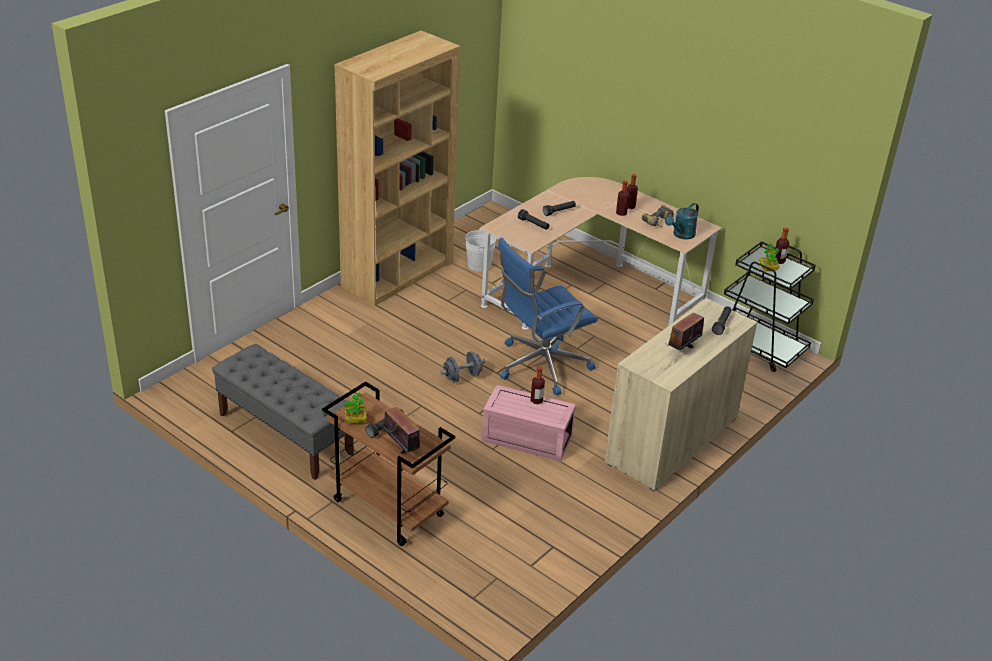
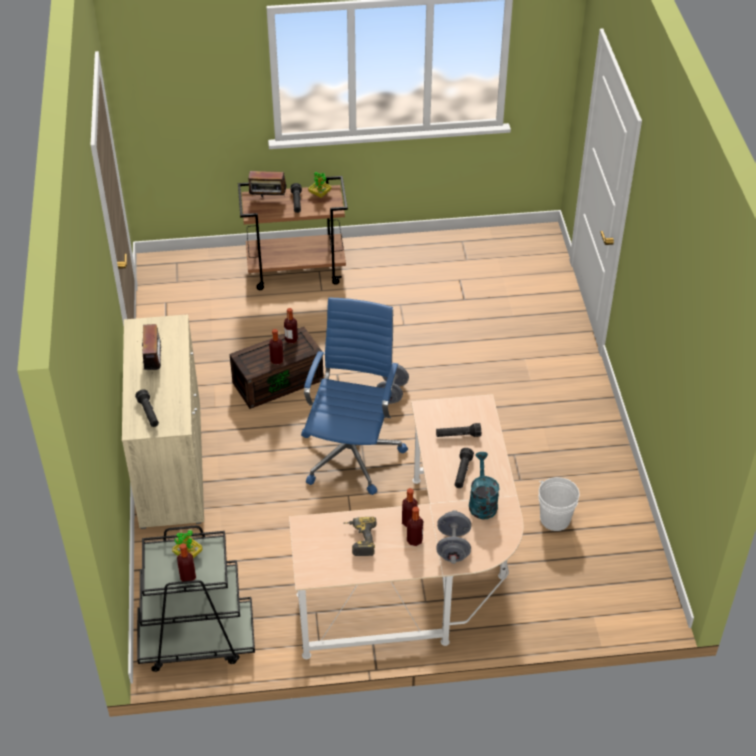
camera: 135 degrees right, 10 degrees up
(285, 434) = (430, 263): grey bench -> none
(398, 274) = (594, 447): brown bookcase -> none
(506, 406) = (291, 339): none -> bottle
(525, 438) = (278, 380): pink storage box -> brown storage box
(613, 194) = (453, 546): none -> grey dumbbell
(681, 235) = (319, 539): turquoise watering can -> turquoise watering can (482, 502)

